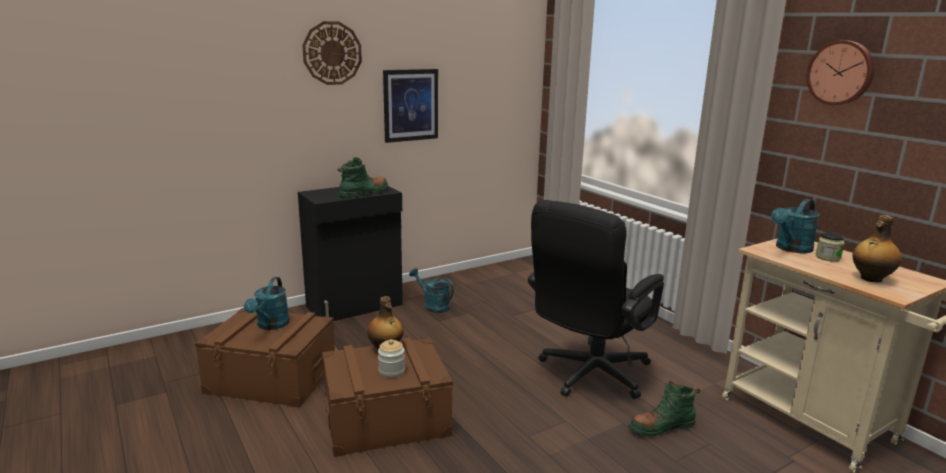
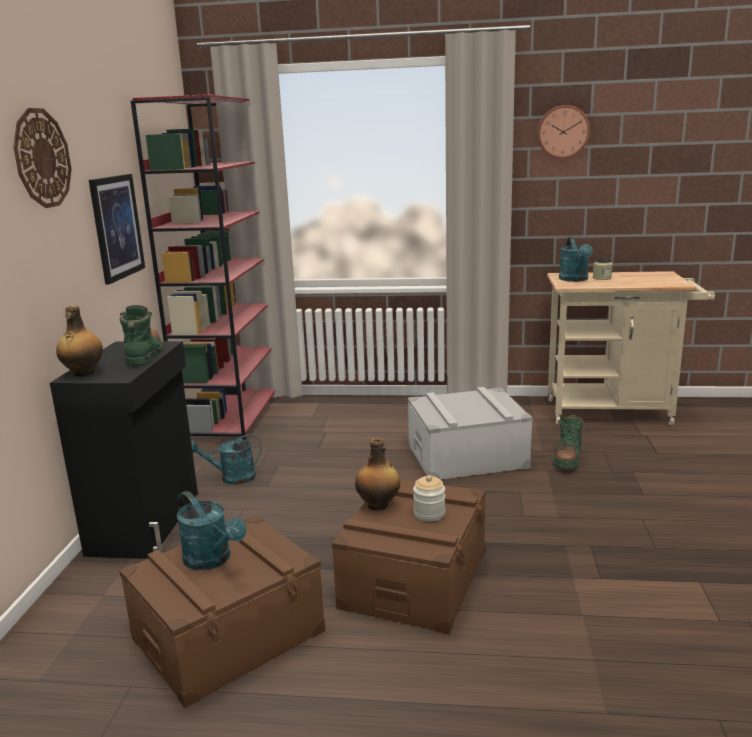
camera: 50 degrees left, 0 degrees up
(506, 272) = (231, 419): none -> red bookcase
(588, 376) = (467, 456): black office chair -> grey storage box
(870, 279) = (649, 281): bottle -> bottle (83, 373)

